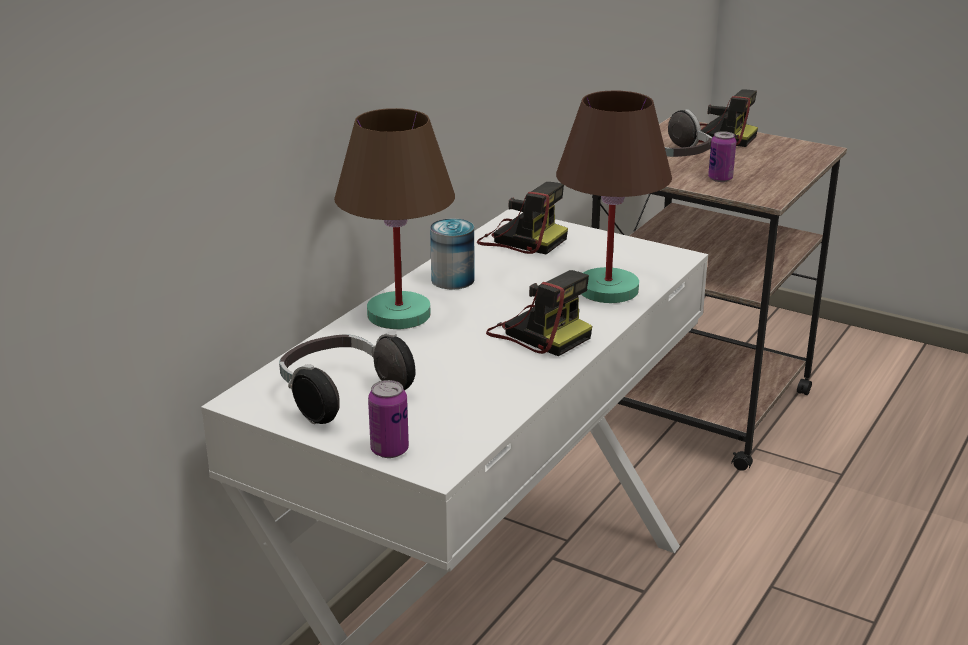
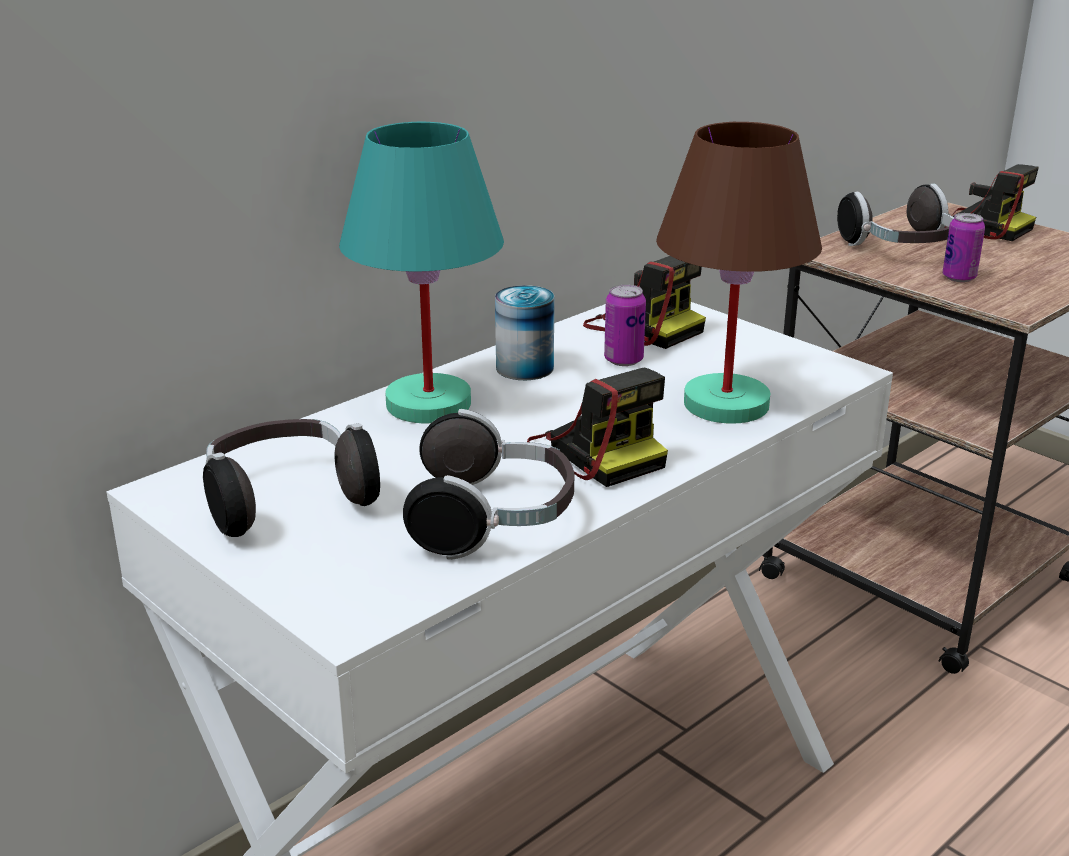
camera: 15 degrees right, 0 degrees up
(389, 450) = (300, 587): can -> can (623, 360)
(398, 315) = (427, 405): brown table lamp -> turquoise table lamp
(493, 388) = (493, 520): none -> headphones

